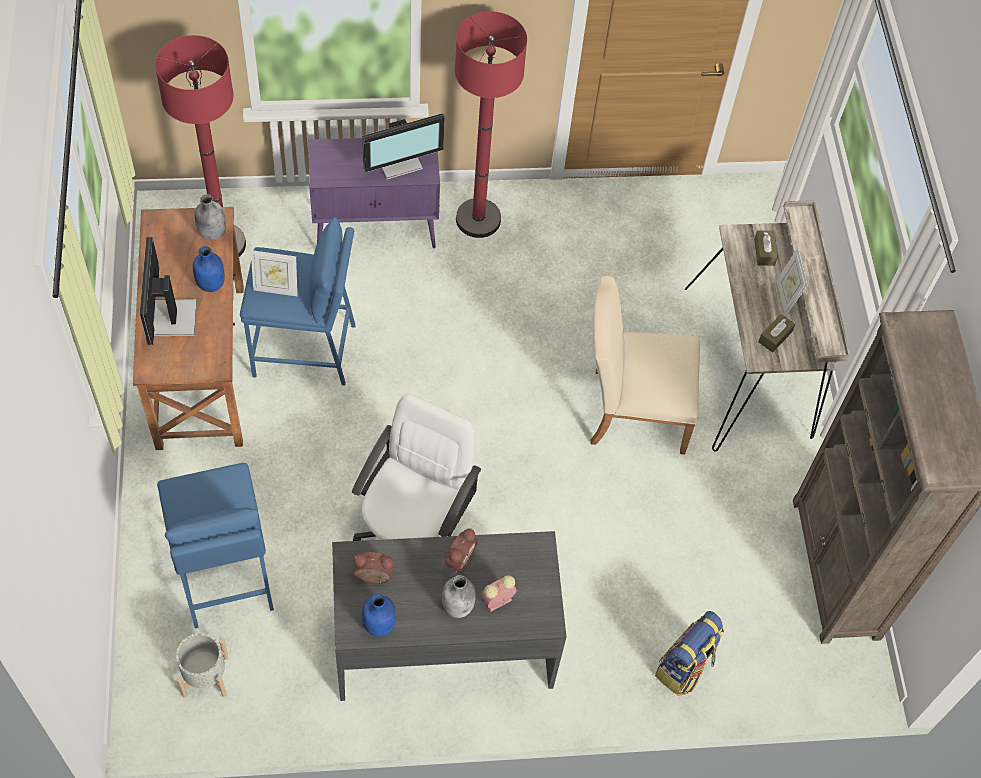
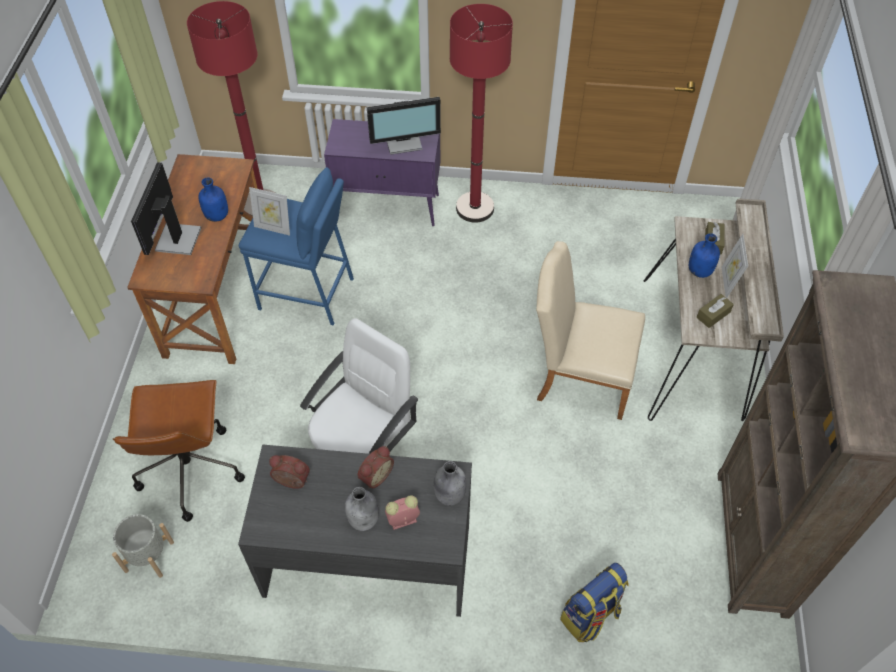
camera: 15 degrees right, 5 degrees down
(211, 233) = (229, 177): grey bottle -> grey bottle (449, 495)
(224, 574) = (190, 469): blue stool -> brown office chair
(379, 624) = (286, 526): blue bottle -> blue bottle (700, 271)

